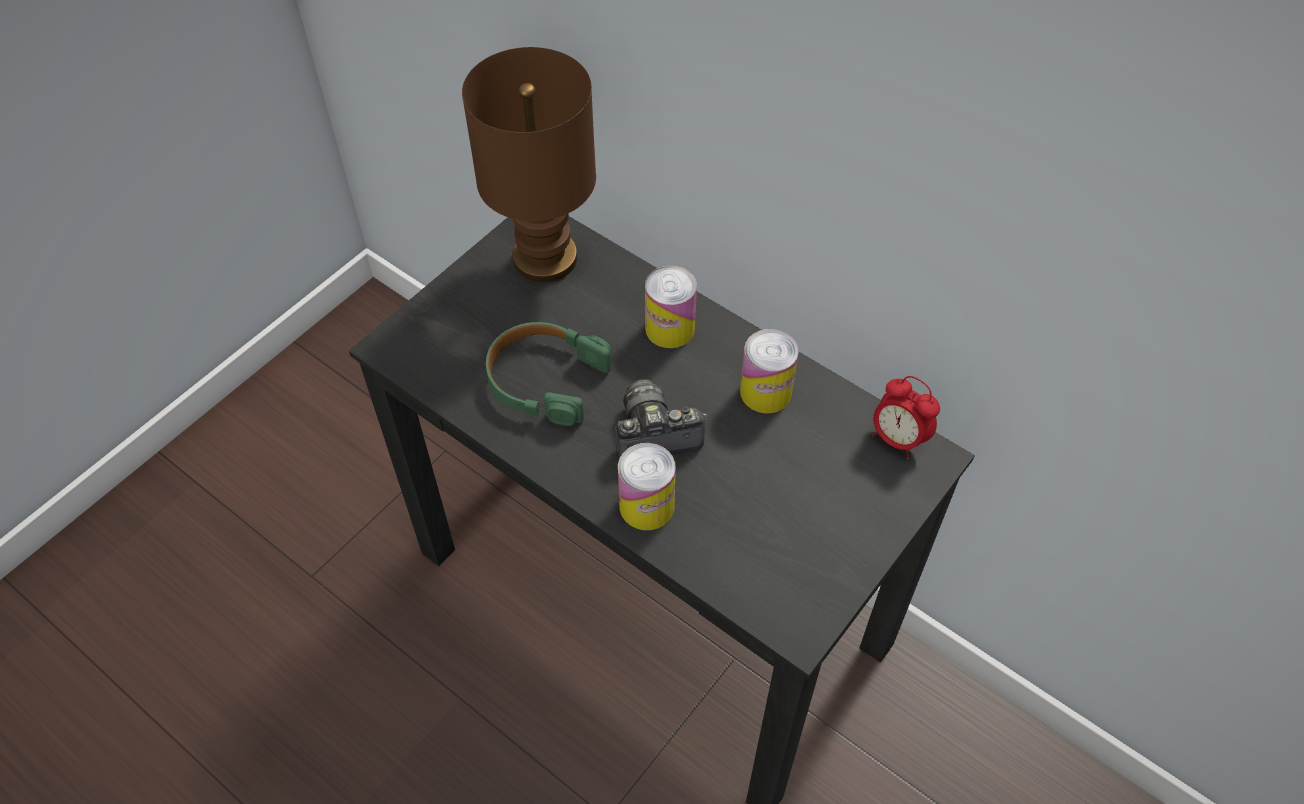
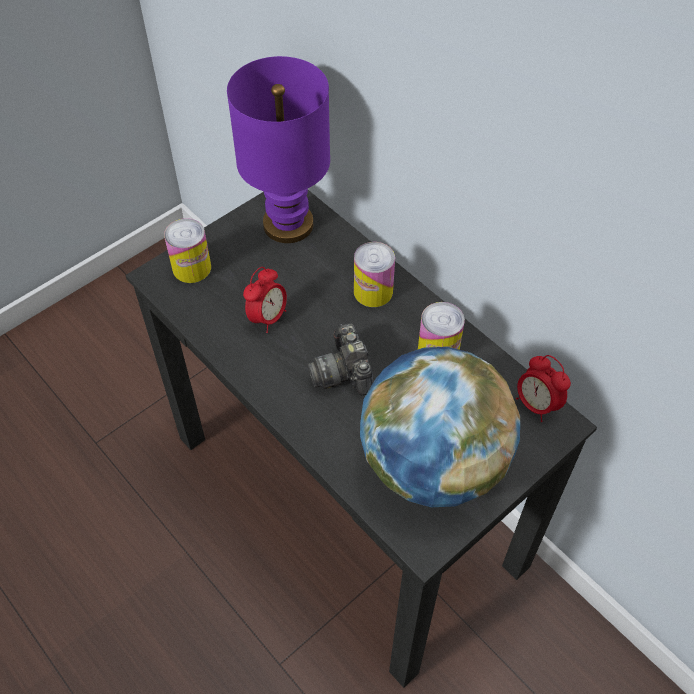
camera: 10 degrees right, 0 degrees up
(543, 258) = (287, 224): brown table lamp -> purple table lamp
(545, 379) = (268, 318): green headphones -> alarm clock
(646, 506) = (325, 428): can -> can (192, 268)
(655, 434) = (343, 372): camera -> camera turned 105 degrees counterclockwise
(787, 530) = (432, 464): none -> globe

